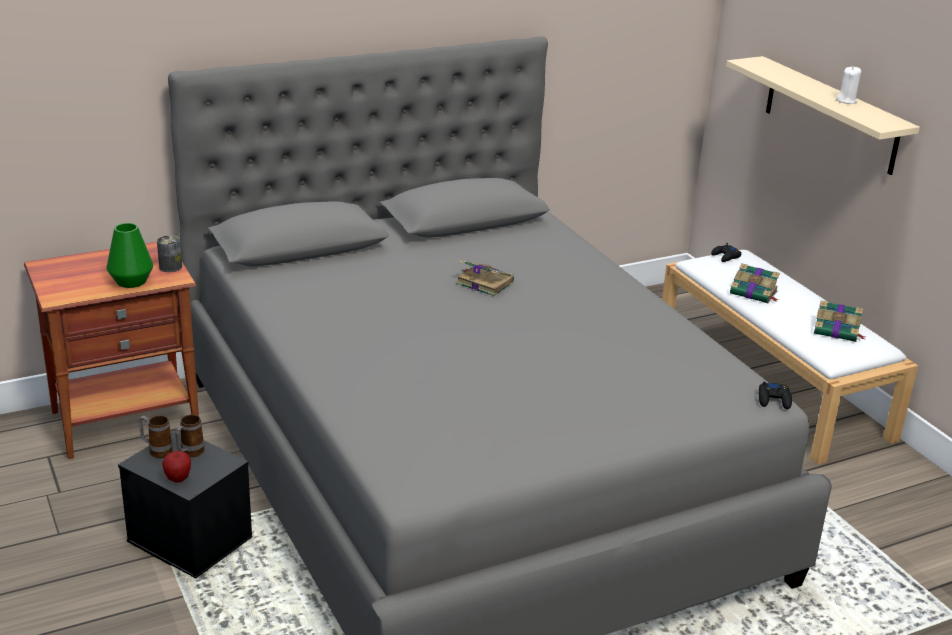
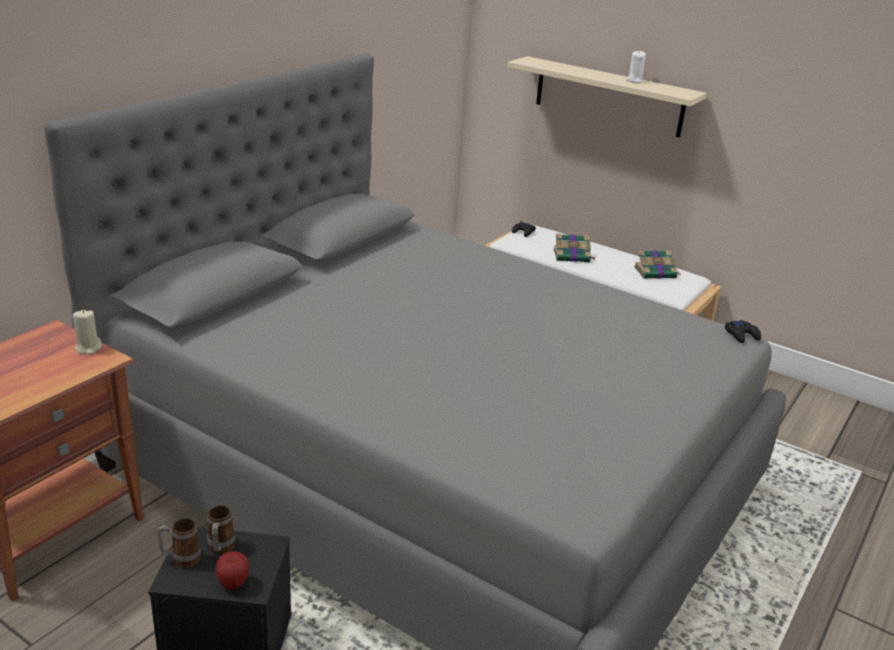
camera: 30 degrees left, 0 degrees up
(131, 281) = (57, 375): green vase -> none
(170, 267) = (88, 348): can -> beige candle
(483, 283) = (419, 291): book -> none

